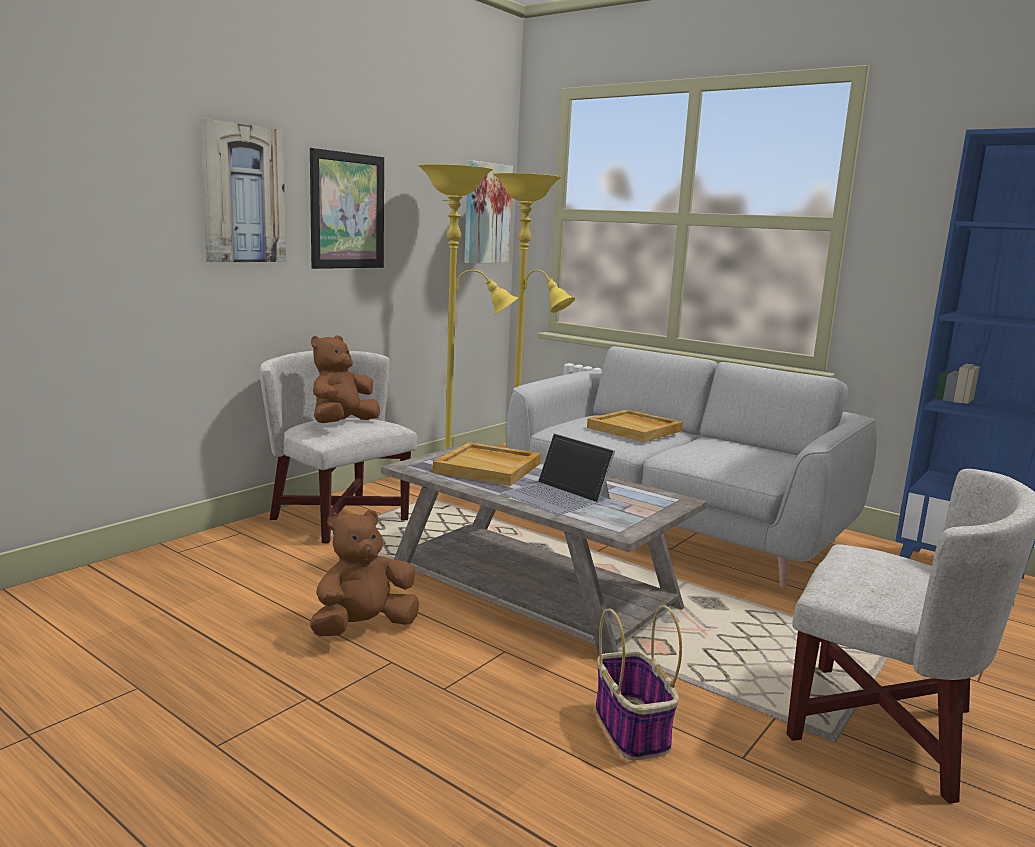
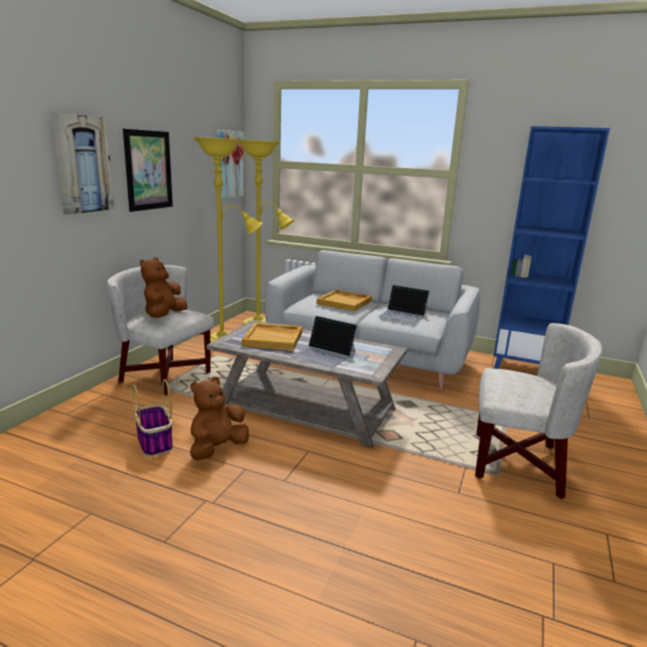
camera: 15 degrees left, 5 degrees up
(632, 729) = (397, 487): basket -> basket (155, 442)
(726, 453) = (403, 315): none -> laptop

